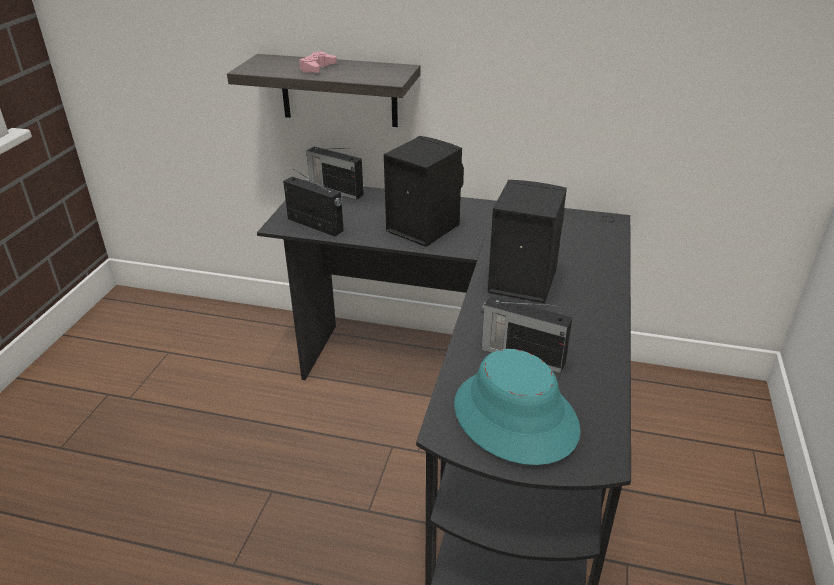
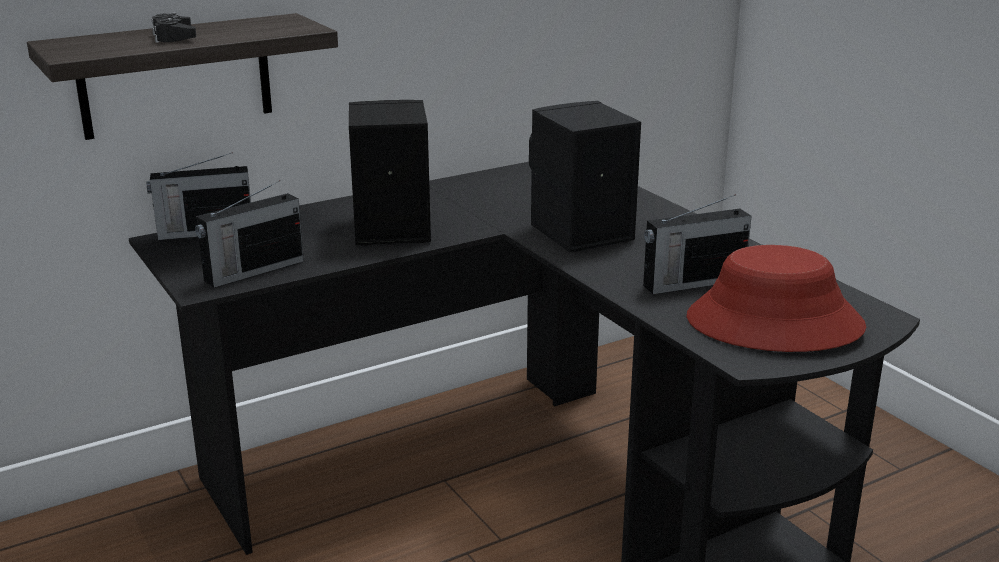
camera: 45 degrees left, 10 degrees down
(316, 225) = (252, 271): radio -> radio turned 150 degrees clockwise
(317, 68) = (174, 36): pink game controller -> black game controller
(514, 417) = (773, 324): turquoise hat -> red hat

